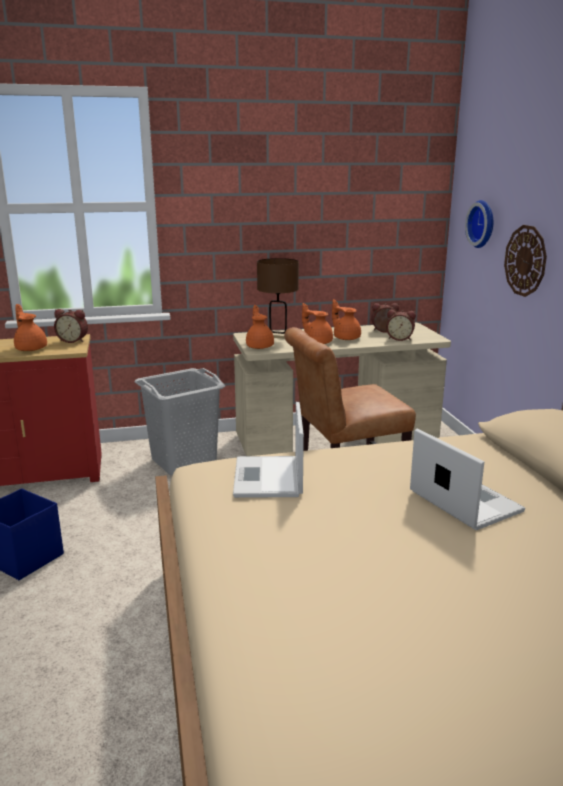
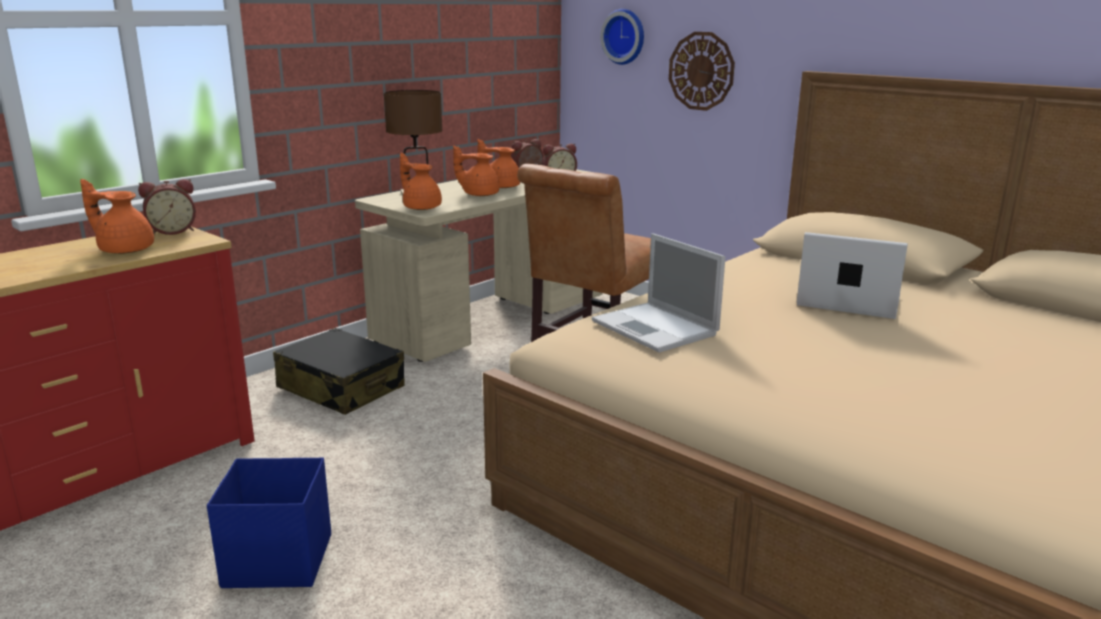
camera: 35 degrees left, 0 degrees up
(183, 461) = (341, 388): grey laundry basket -> black suitcase

